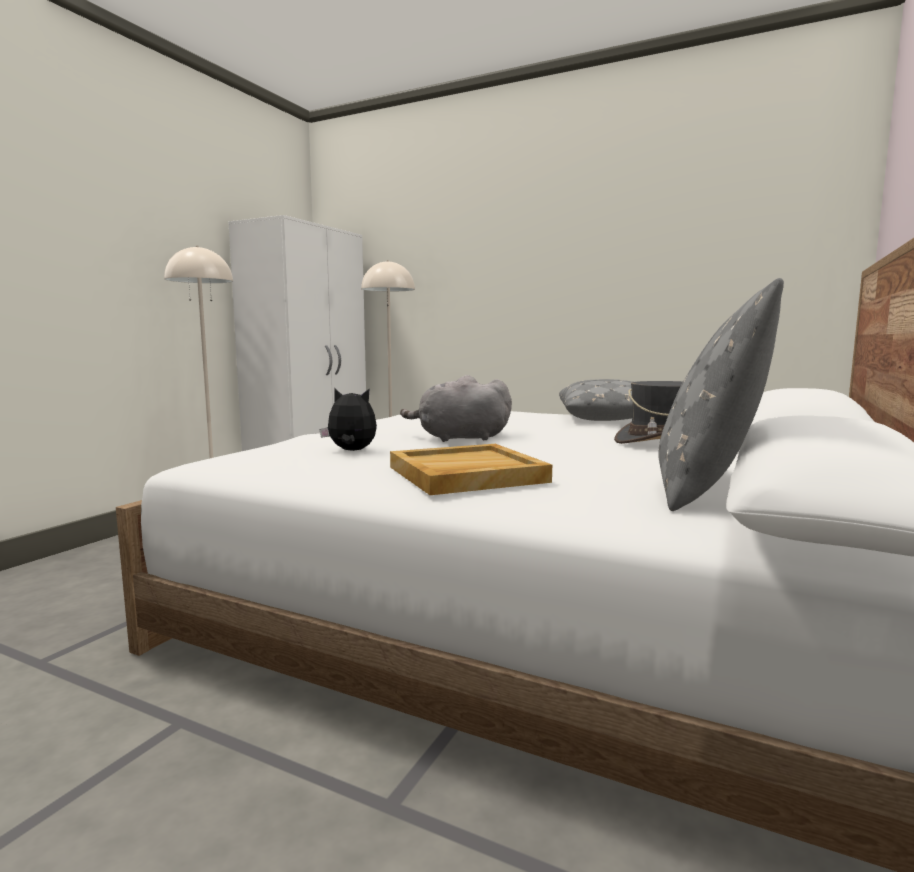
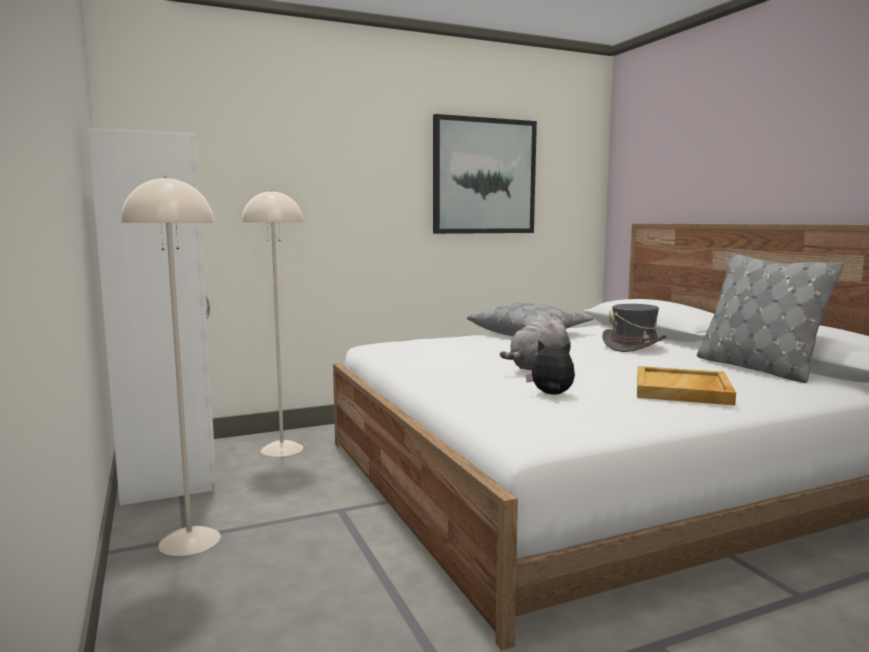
camera: 50 degrees left, 0 degrees up
(351, 451) = (551, 394): plush toy -> plush toy turned 60 degrees clockwise
(650, 227) = (484, 176): none -> picture

